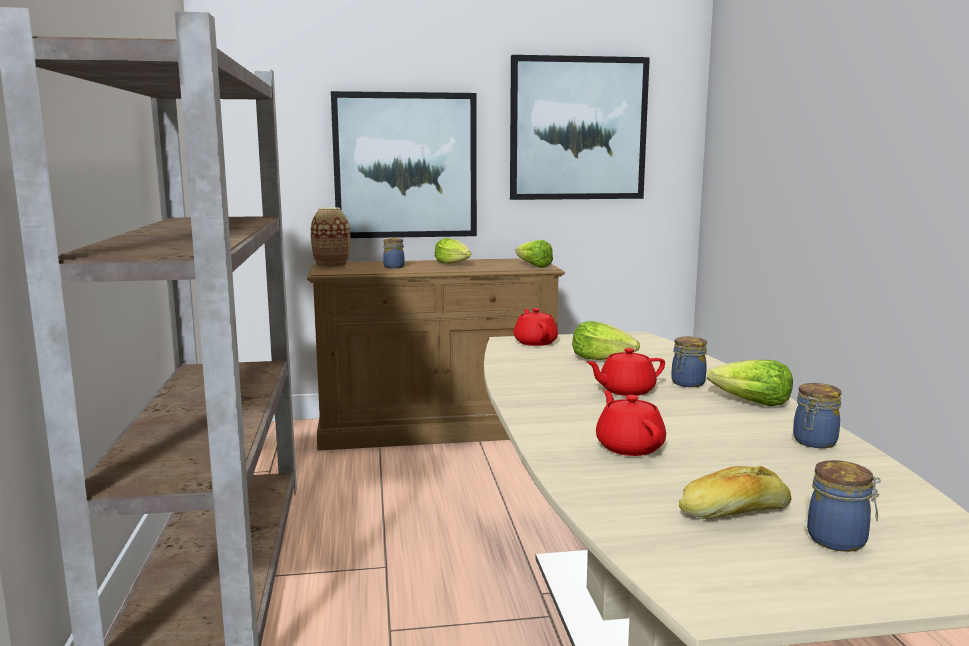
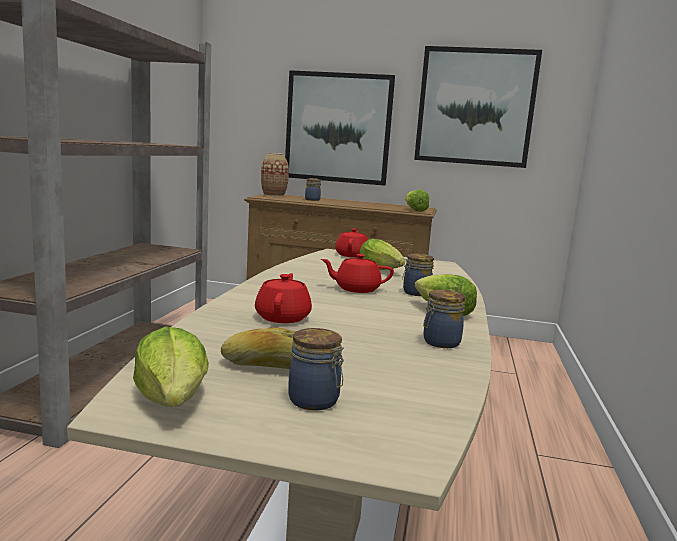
camera: 20 degrees right, 0 degrees up
(453, 264) = (358, 203): lettuce -> lettuce (173, 400)

